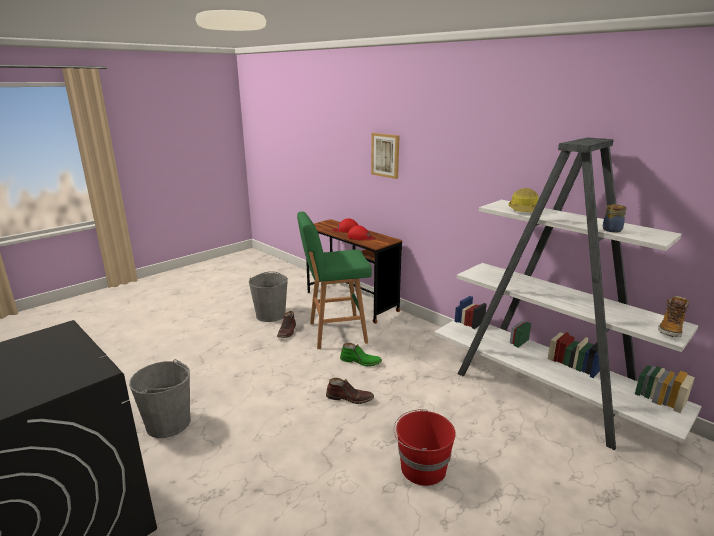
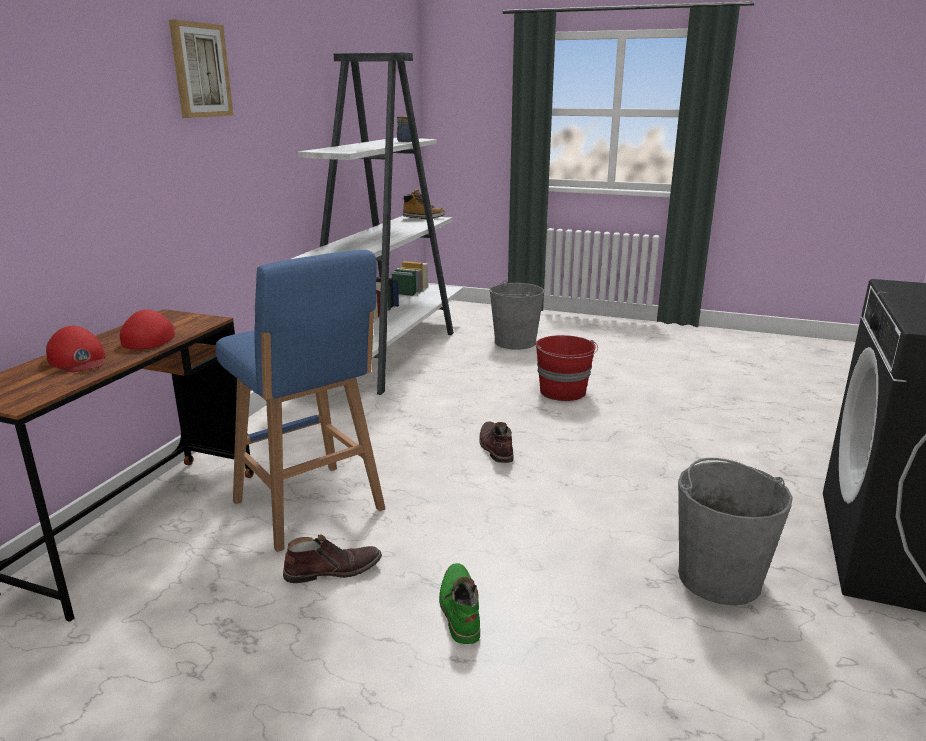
camera: 115 degrees left, 0 degrees up
(271, 315) = (250, 634): grey bucket -> grey bucket (514, 342)
(335, 333) = (311, 508): green stool -> blue stool
(361, 361) = (396, 460): green boot -> green boot (459, 609)
(385, 155) = (70, 128): picture -> picture (200, 70)
(524, 210) = (354, 148): hard hat -> none

